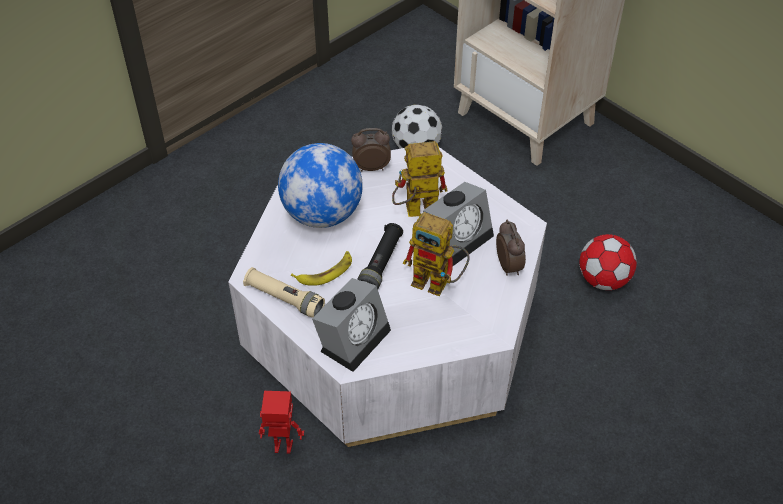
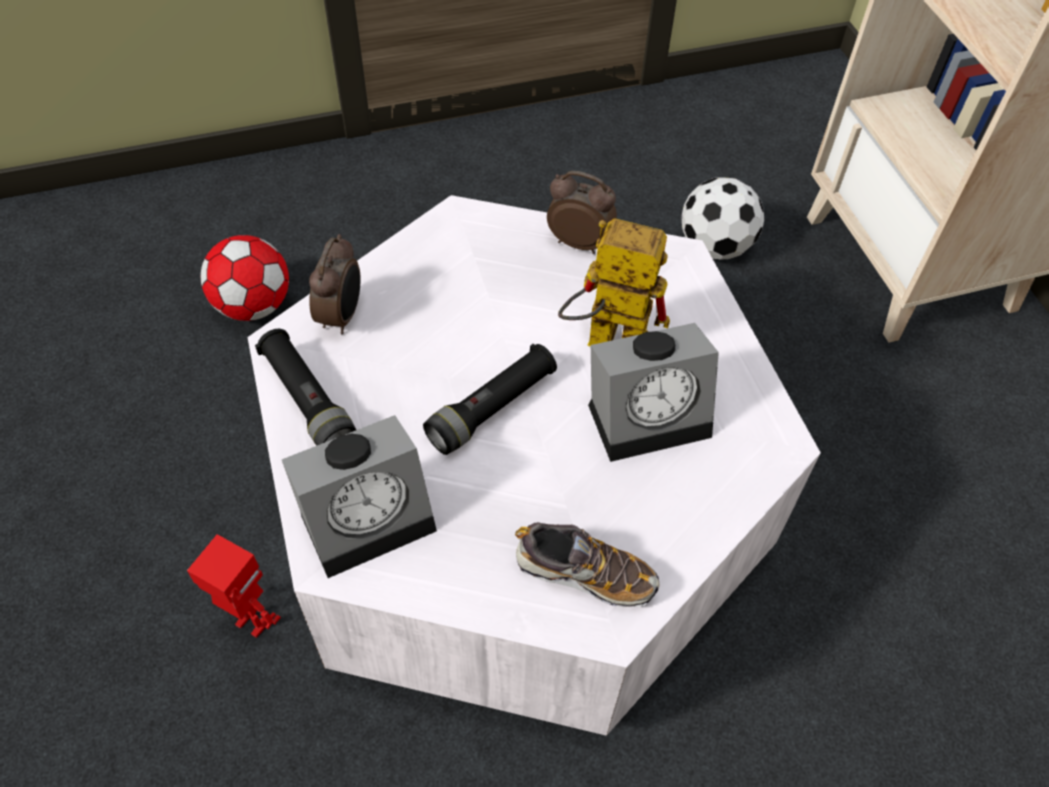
camera: 25 degrees right, 5 degrees up
(284, 299) = (308, 401): beige flashlight -> black flashlight
(322, 214) = (456, 287): globe -> none
(325, 272) = (399, 383): banana -> none
(438, 283) = (567, 481): toy robot -> none
(471, 319) = (584, 574): none -> shoe
(509, 266) = (708, 503): alarm clock -> alarm clock (342, 316)
(603, 279) = (905, 576): football -> football (253, 306)

